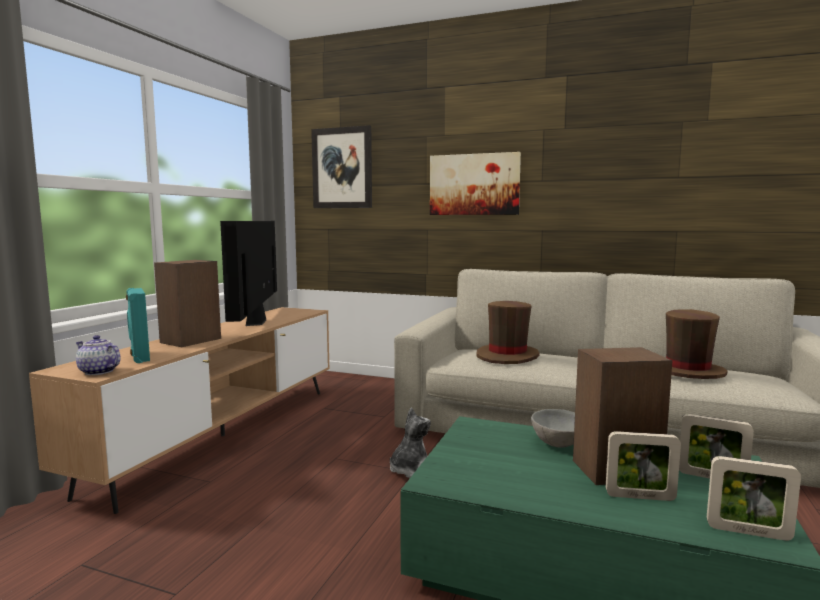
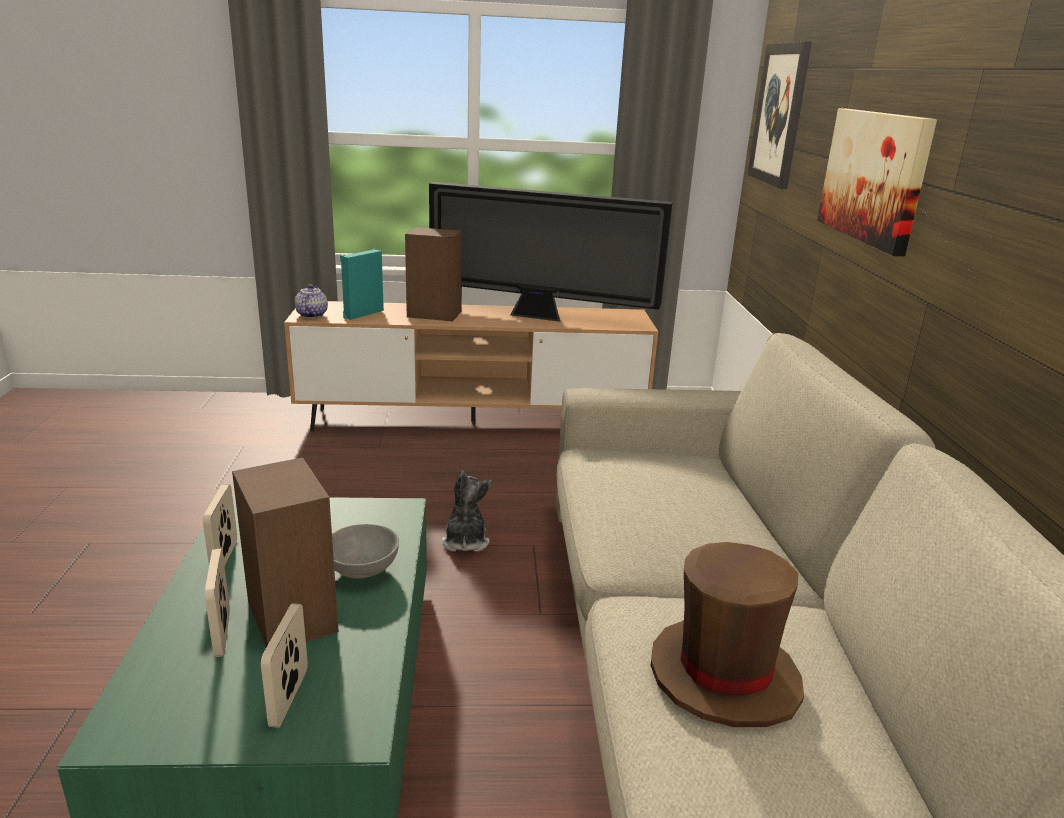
camera: 65 degrees right, 15 degrees up
(255, 322) = (540, 317): television -> television turned 135 degrees counterclockwise
(410, 469) = (465, 541): plush toy -> plush toy turned 105 degrees counterclockwise
(507, 356) = (646, 486): brown hat -> none
(748, 532) = (141, 712): picture frame -> picture frame (224, 558)

